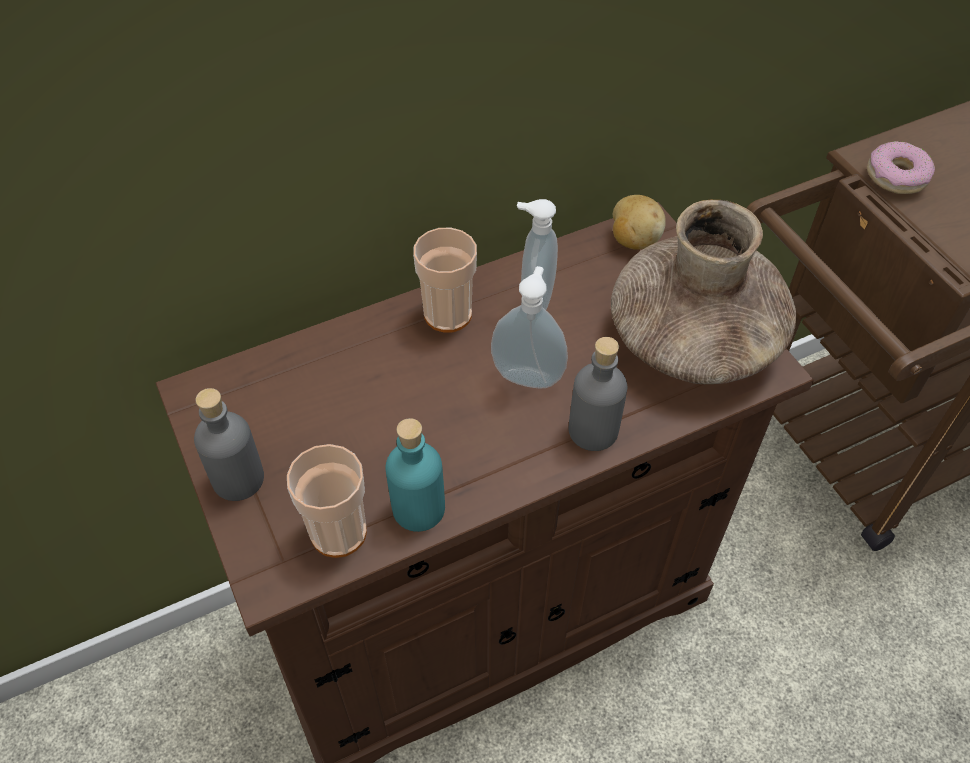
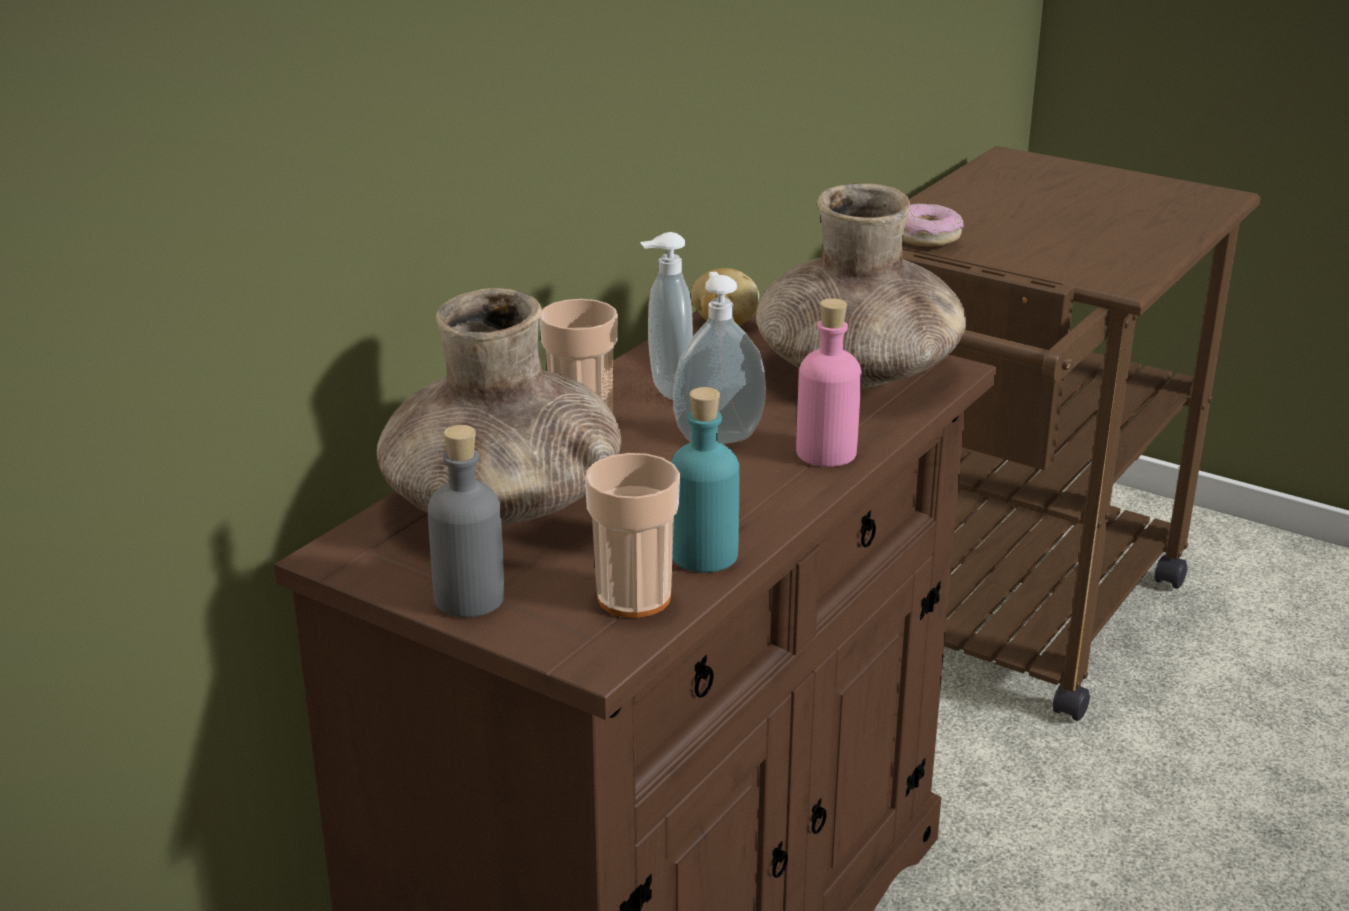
camera: 30 degrees left, 25 degrees down
(329, 386) = (502, 504): none -> brown vase
(593, 430) = (826, 453): grey bottle -> pink bottle

